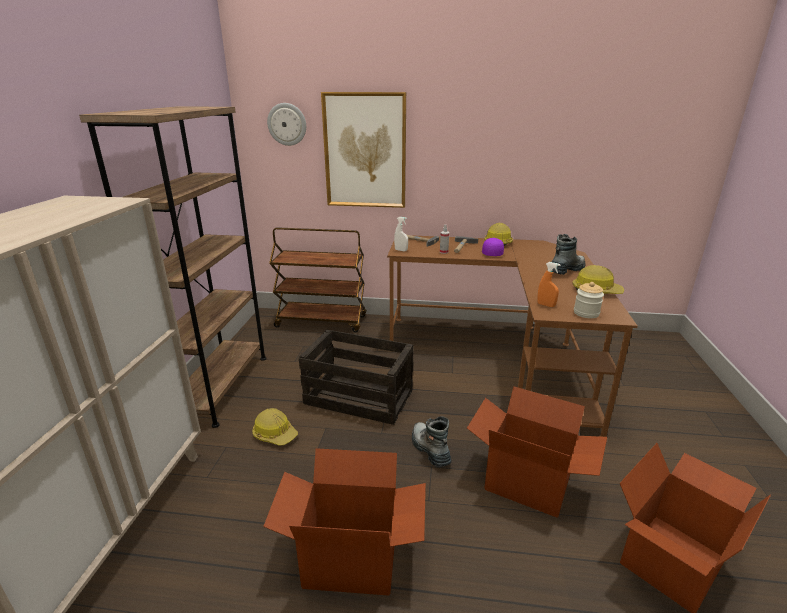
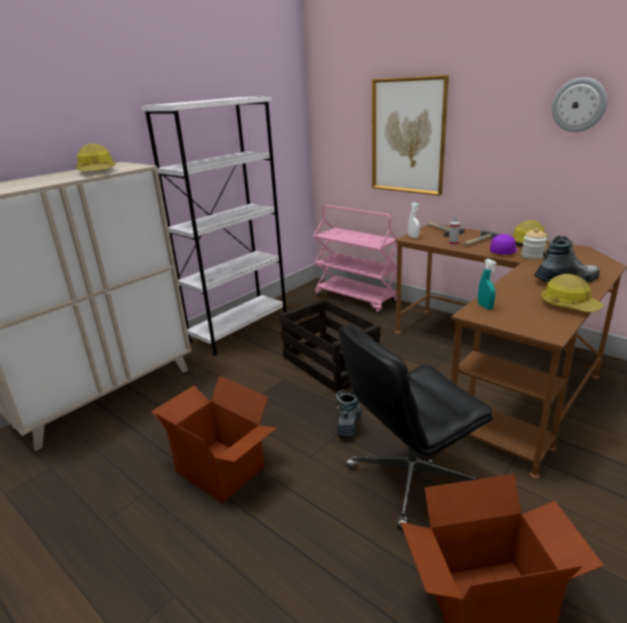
camera: 35 degrees right, 0 degrees up
(219, 386) = (239, 329): brown bookcase -> white bookcase
(275, 434) = (246, 372): hard hat -> hard hat (97, 172)
(287, 124) = (345, 110): wall clock -> wall clock (579, 105)
(322, 321) = (356, 298): brown cart -> pink cart
(528, 482) = (410, 479): cardboard box -> black office chair
(546, 305) = (485, 307): orange spray bottle -> turquoise spray bottle
(586, 313) = (518, 322): jar -> jar (532, 256)

